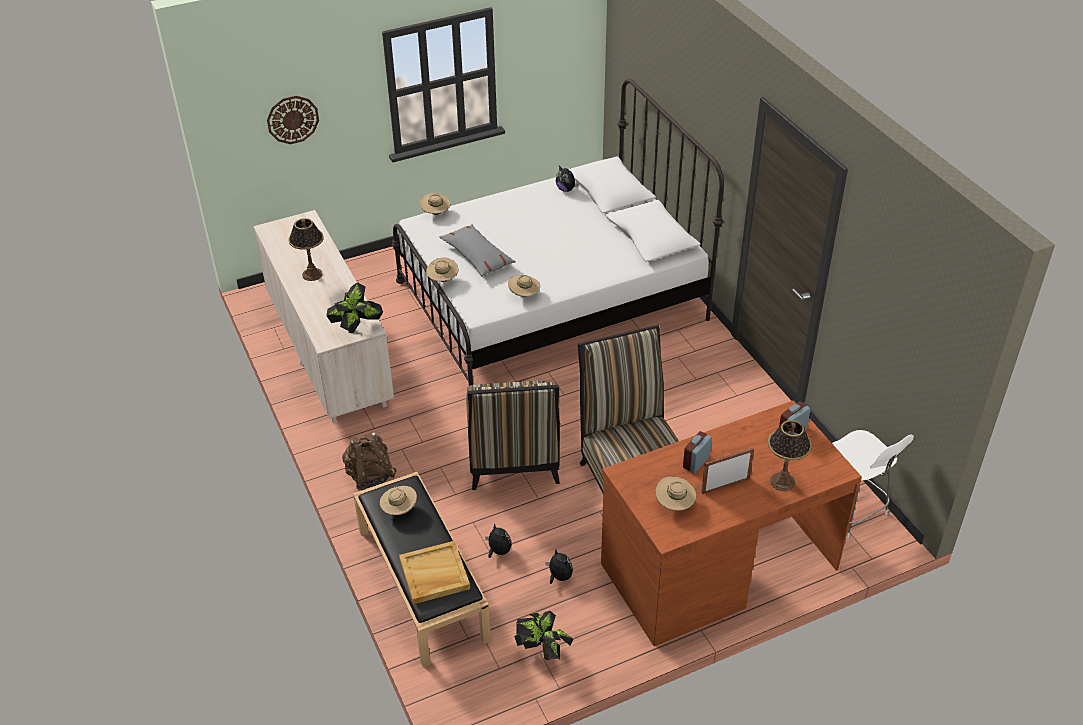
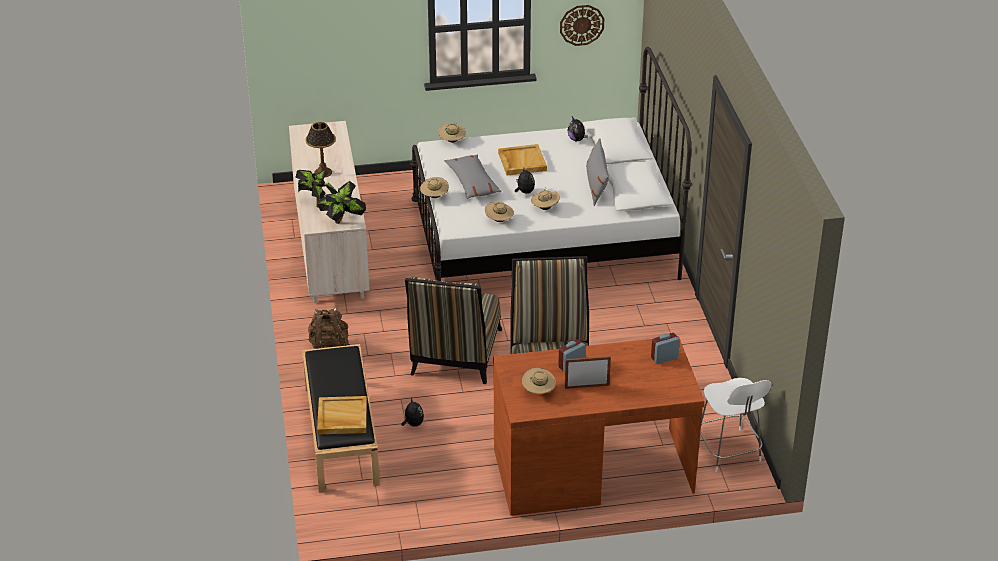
camera: 15 degrees right, 5 degrees down
(292, 119) = (338, 38): wall clock -> wall clock (581, 25)
(399, 509) = (333, 367): beige hat -> beige hat (545, 208)
(519, 223) = (521, 161): none -> beige tray
(542, 652) = (418, 501): potted plant -> potted plant (317, 203)
(559, 577) = (455, 452): plush toy -> plush toy (524, 192)
(609, 236) = (596, 185): none -> grey pillow
(782, 482) = (635, 392): table lamp -> none

